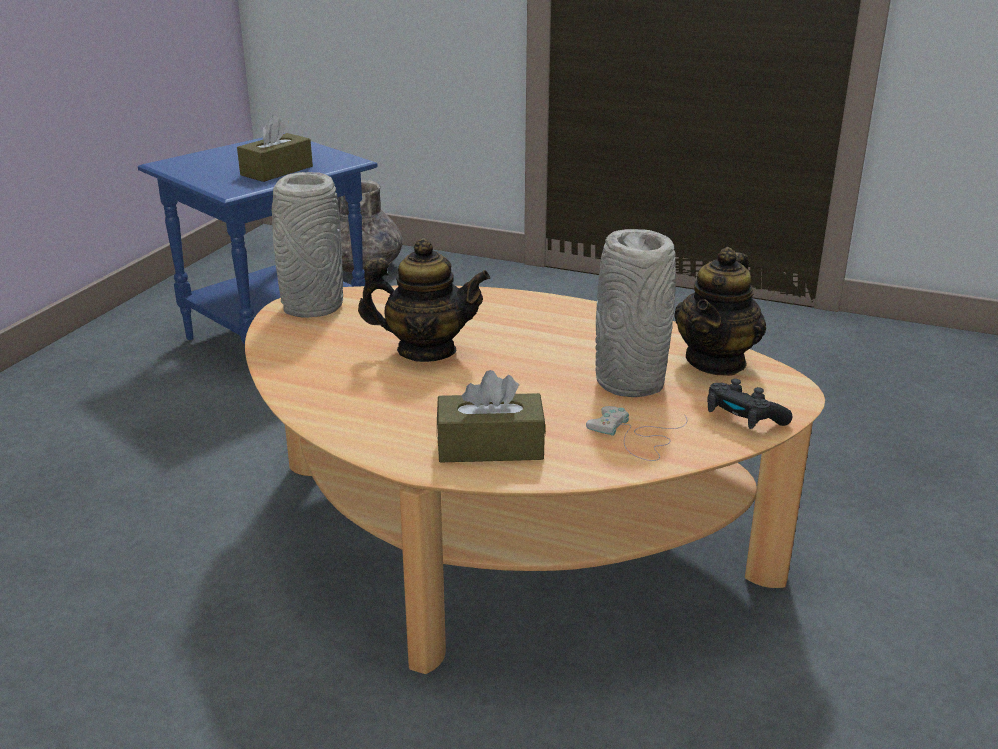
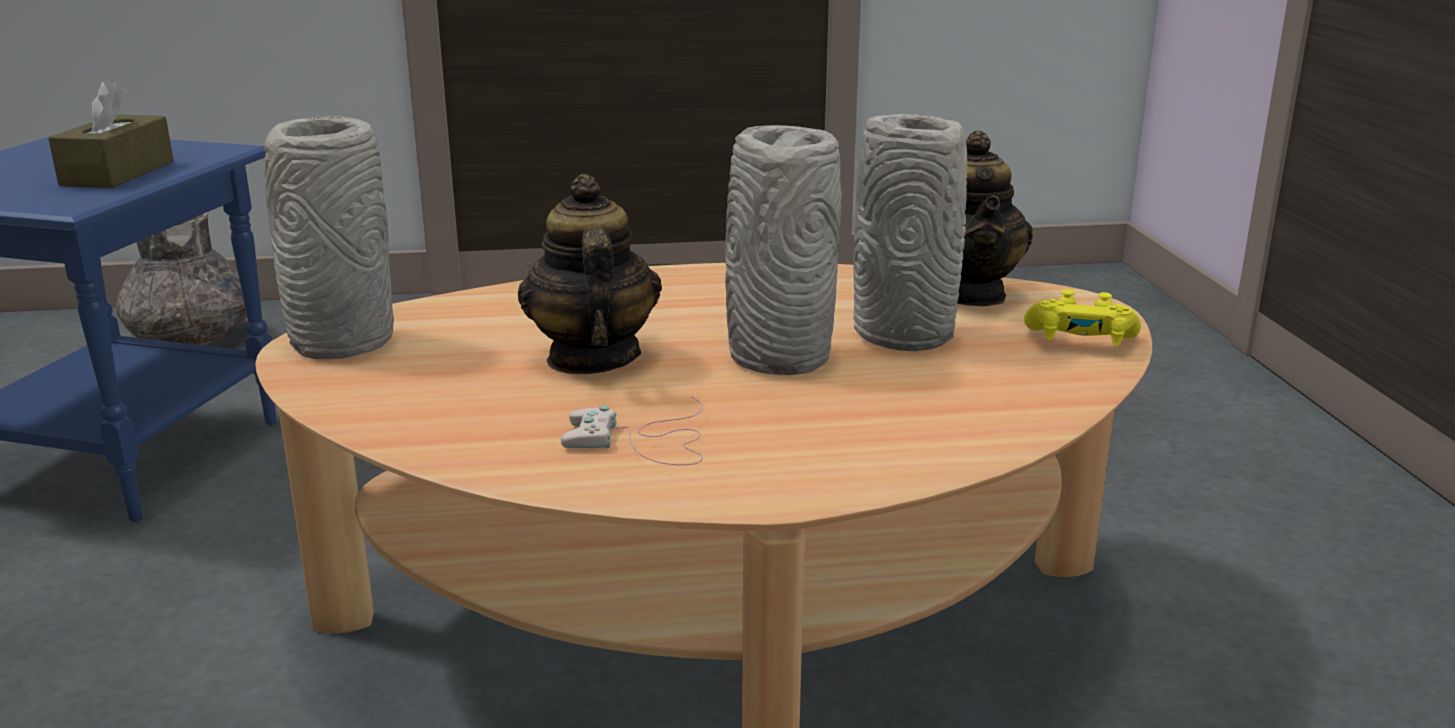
camera: 30 degrees left, 5 degrees down
(426, 351) = (592, 358): teapot -> teapot turned 75 degrees counterclockwise
(490, 446) = (840, 446): brown tissue box -> none
(530, 378) = (778, 358): none -> grey vase
(636, 437) = (998, 390): white game controller -> white game controller (644, 442)
(743, 419) = (1080, 342): black game controller -> yellow game controller

